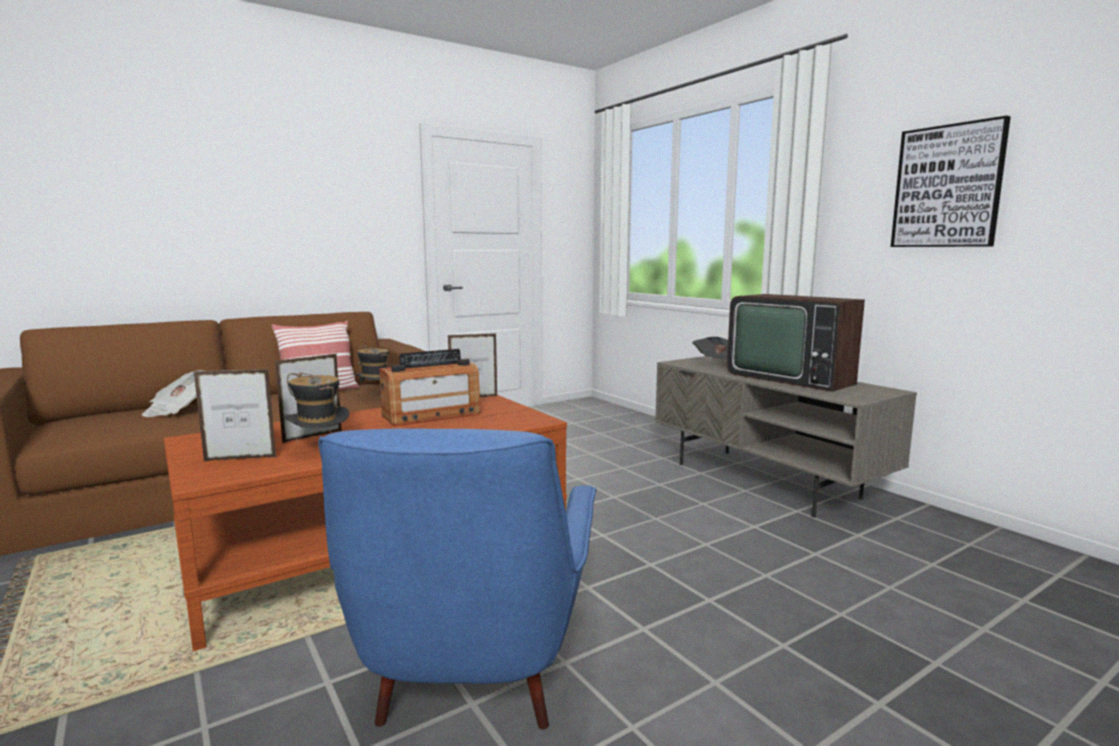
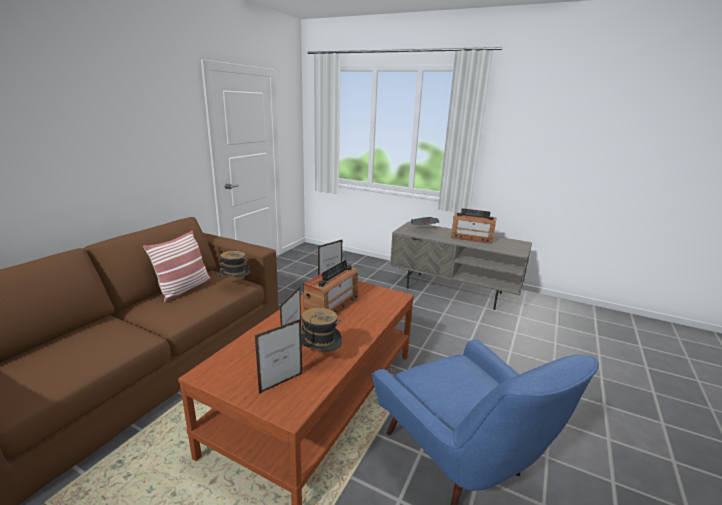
camera: 30 degrees left, 10 degrees up
(178, 410) = (91, 335): newspaper -> none
(791, 377) = (471, 238): television -> radio
(947, 186) = (547, 140): picture -> none

